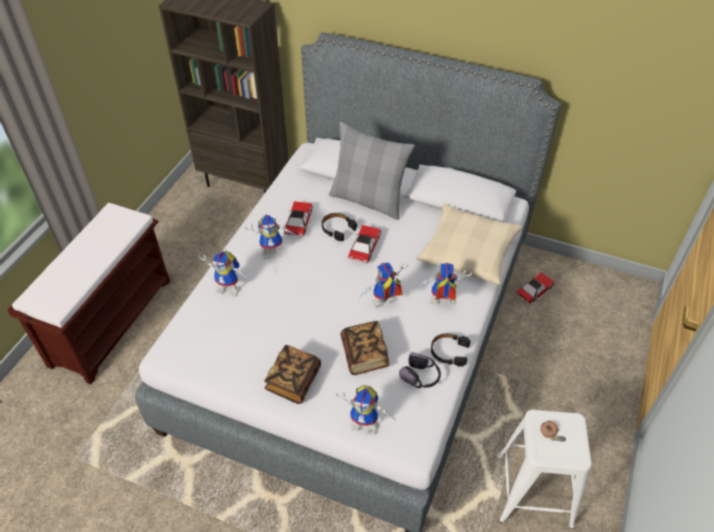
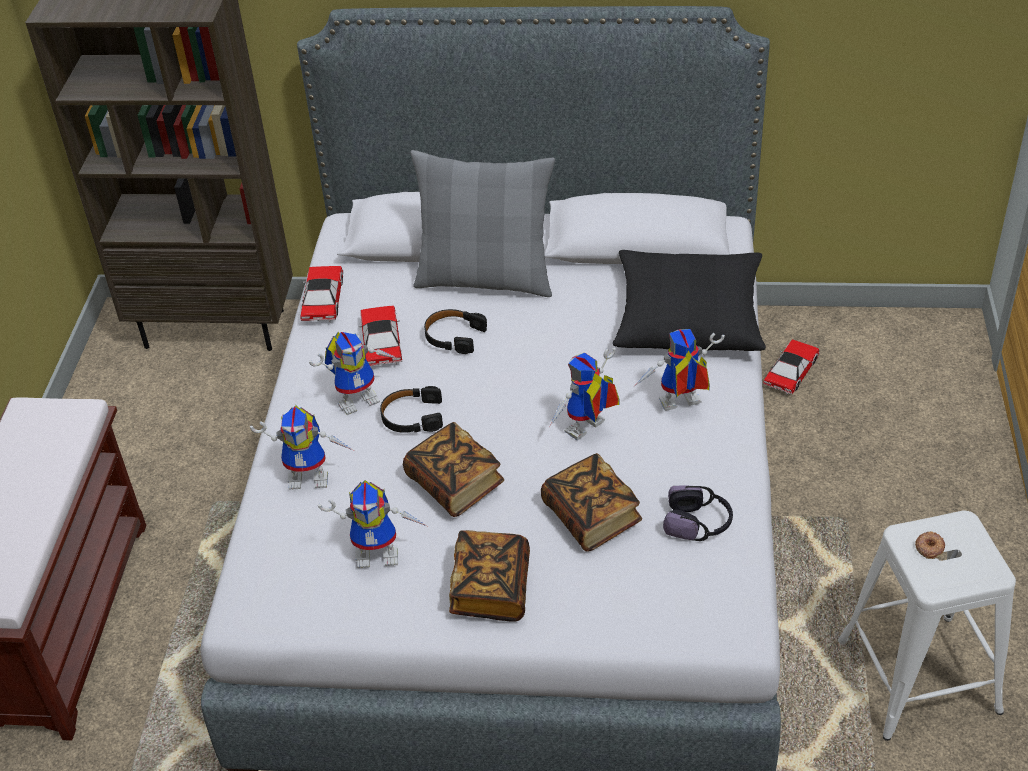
camera: 15 degrees left, 5 degrees down
(300, 314) = (455, 484): none -> book
(364, 247) = (514, 353): toy car -> toy car (323, 300)
(366, 423) = (643, 617): toy robot -> toy robot (381, 553)
(449, 352) = (726, 474): black headphones -> black headphones (412, 417)
(468, 251) = (688, 315): beige pillow -> black pillow

